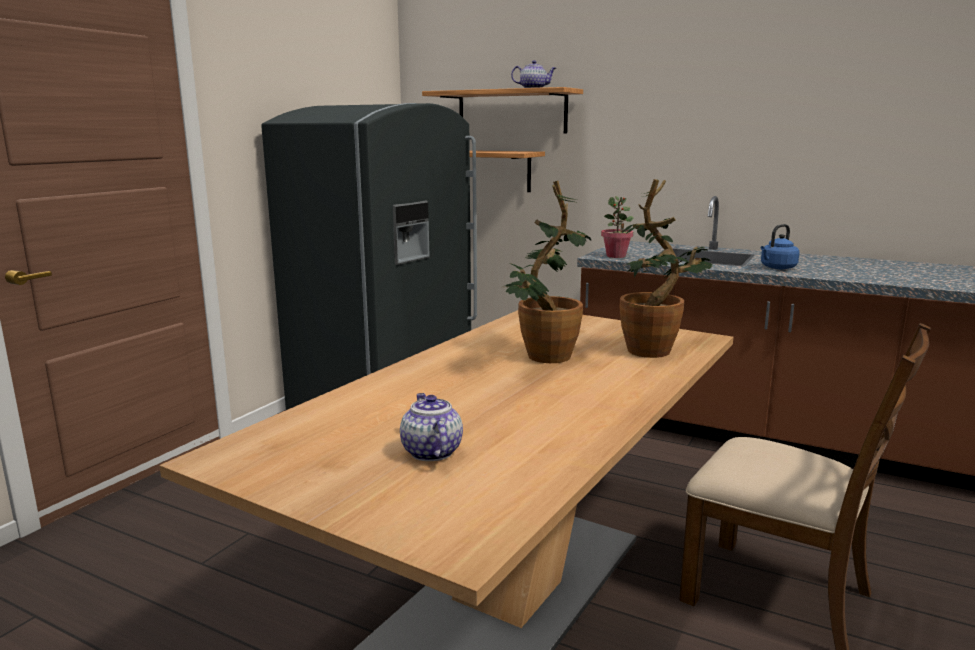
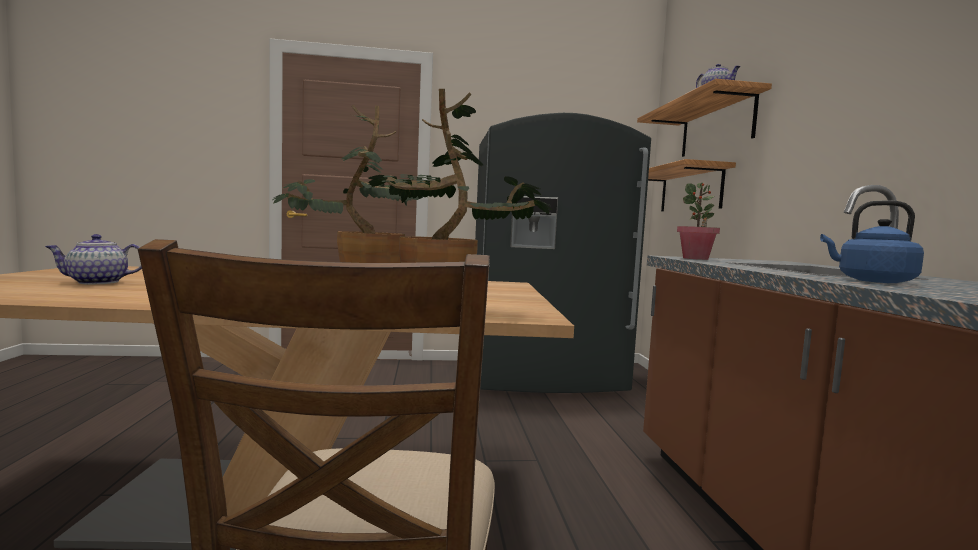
camera: 55 degrees right, 10 degrees down
(430, 452) = (96, 282): teapot -> teapot turned 150 degrees counterclockwise

